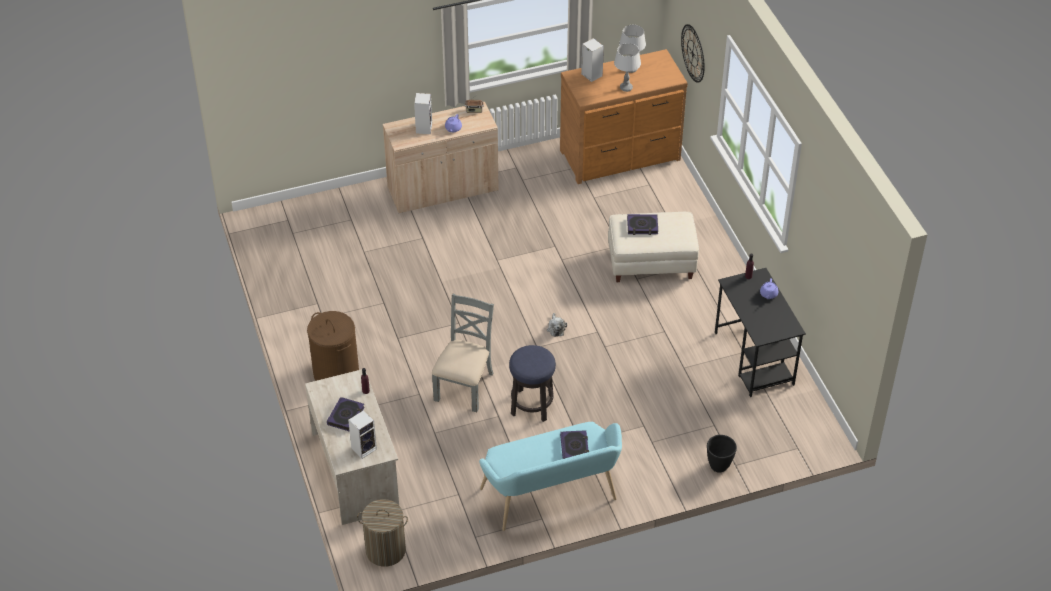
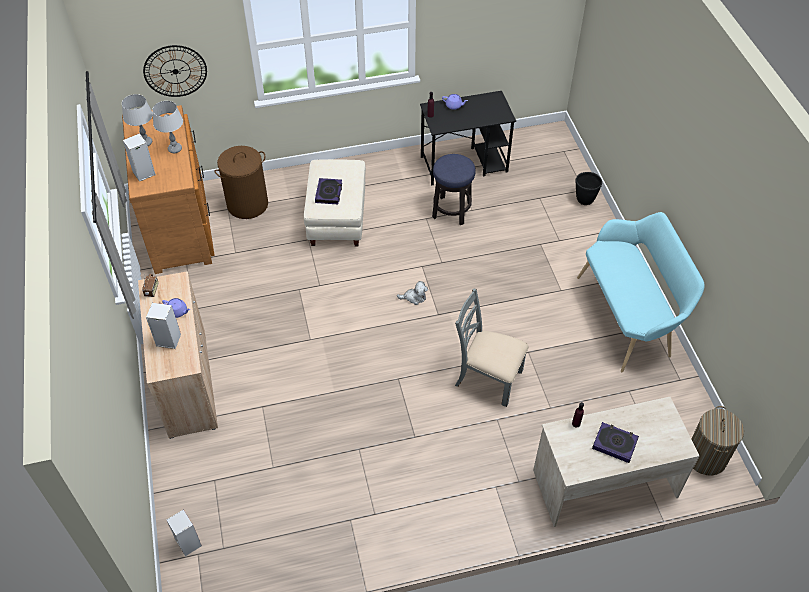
camera: 85 degrees left, 5 degrees up
(336, 373) = (463, 500): brown laundry basket -> brown laundry basket (247, 204)
(364, 448) = (659, 427): speaker -> speaker (187, 542)
(532, 405) = (515, 324): stool -> stool (451, 211)
(574, 448) = (623, 263): book -> none

